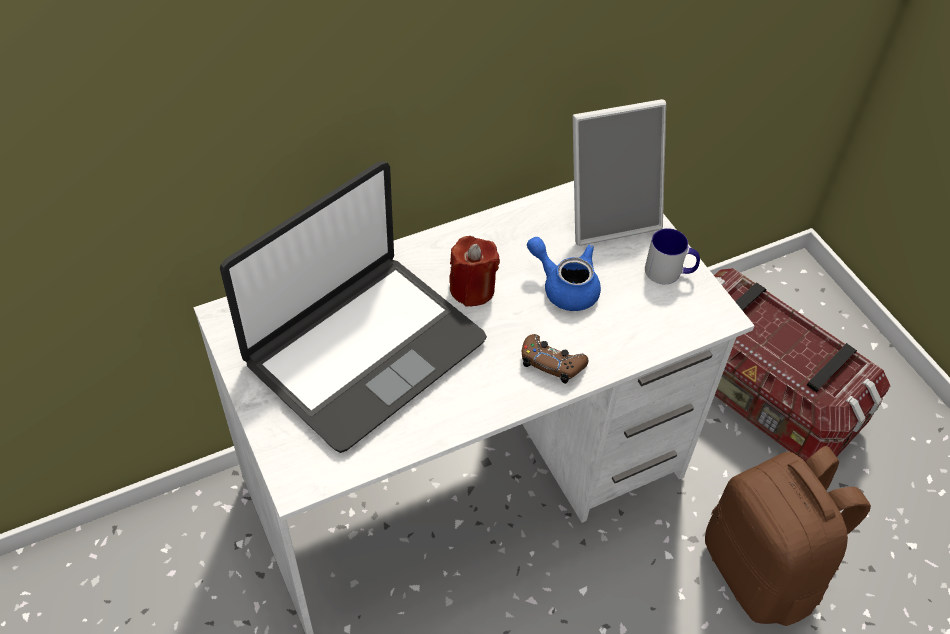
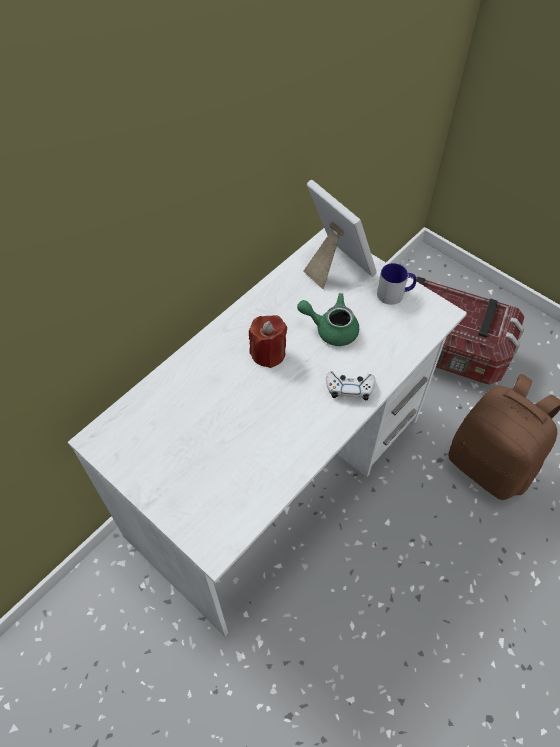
camera: 20 degrees left, 5 degrees up
(364, 350) = (213, 428): laptop -> none
(552, 363) = (349, 388): brown game controller -> white game controller
(565, 286) = (331, 328): blue teapot -> green teapot
(609, 215) = (335, 266): picture frame -> picture frame turned 90 degrees counterclockwise

